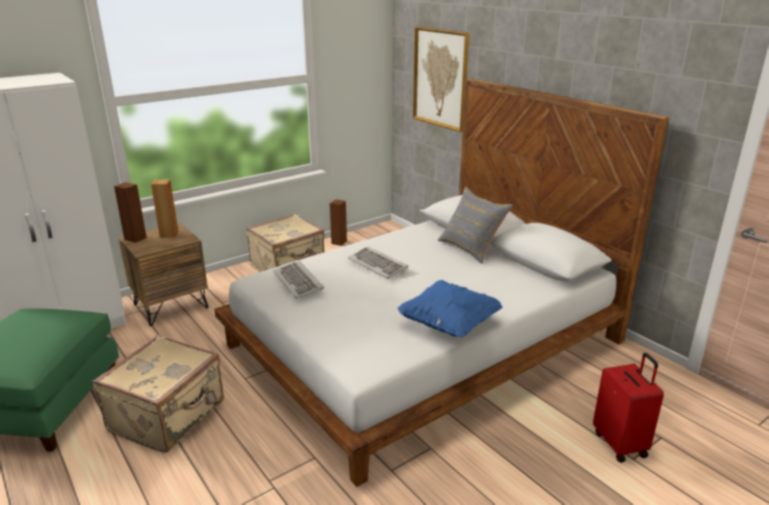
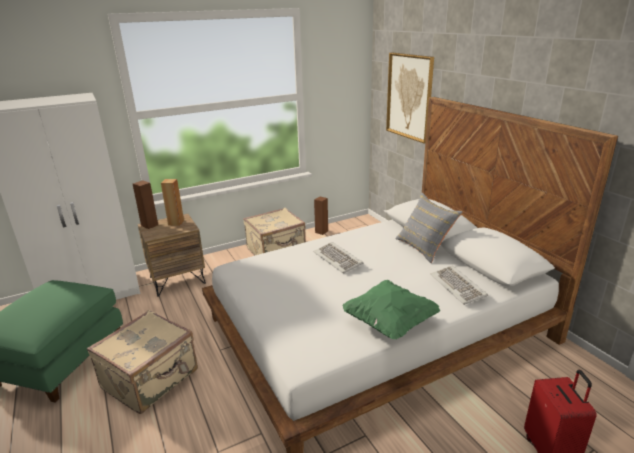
camera: 10 degrees right, 0 degrees up
(299, 282) = (267, 272): keyboard -> keyboard (458, 286)
(449, 324) = (389, 322): blue pillow -> green pillow

